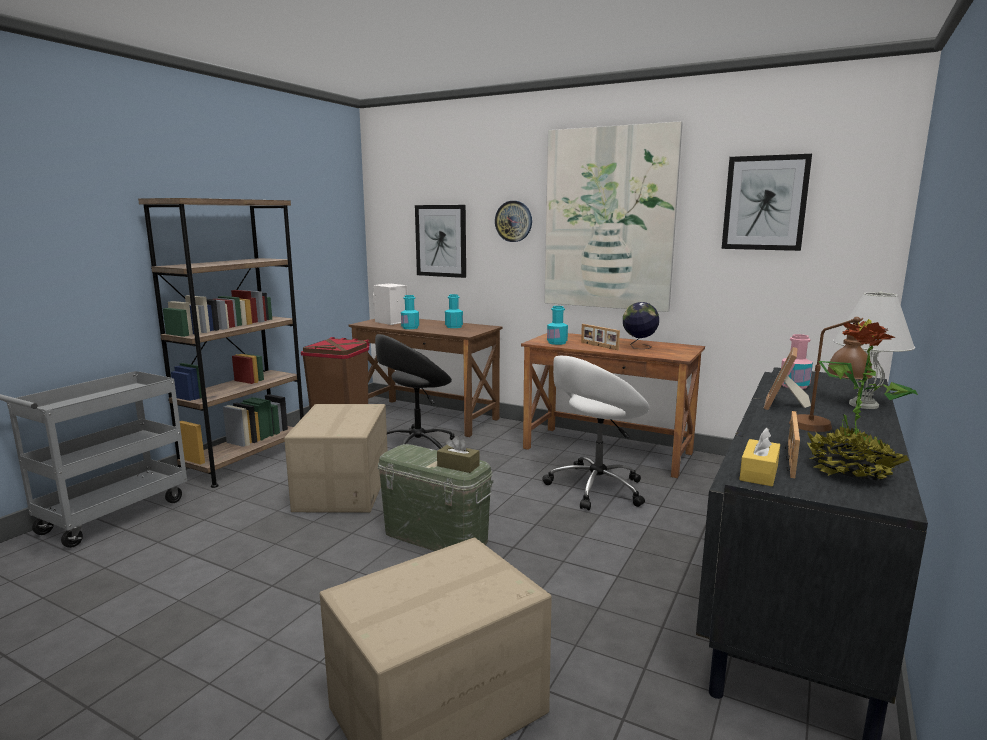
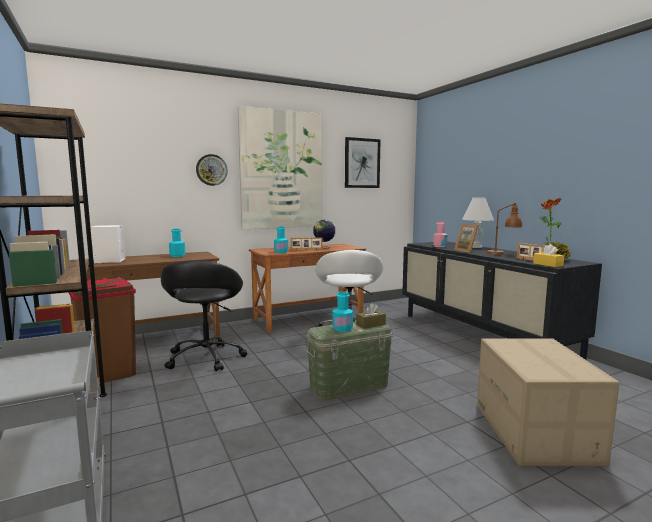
camera: 55 degrees left, 5 degrees down
(344, 490) = (228, 398): cardboard box -> none
(410, 328) = (147, 261): turquoise bottle -> turquoise bottle (342, 328)
(441, 241) = (141, 185): picture -> none

